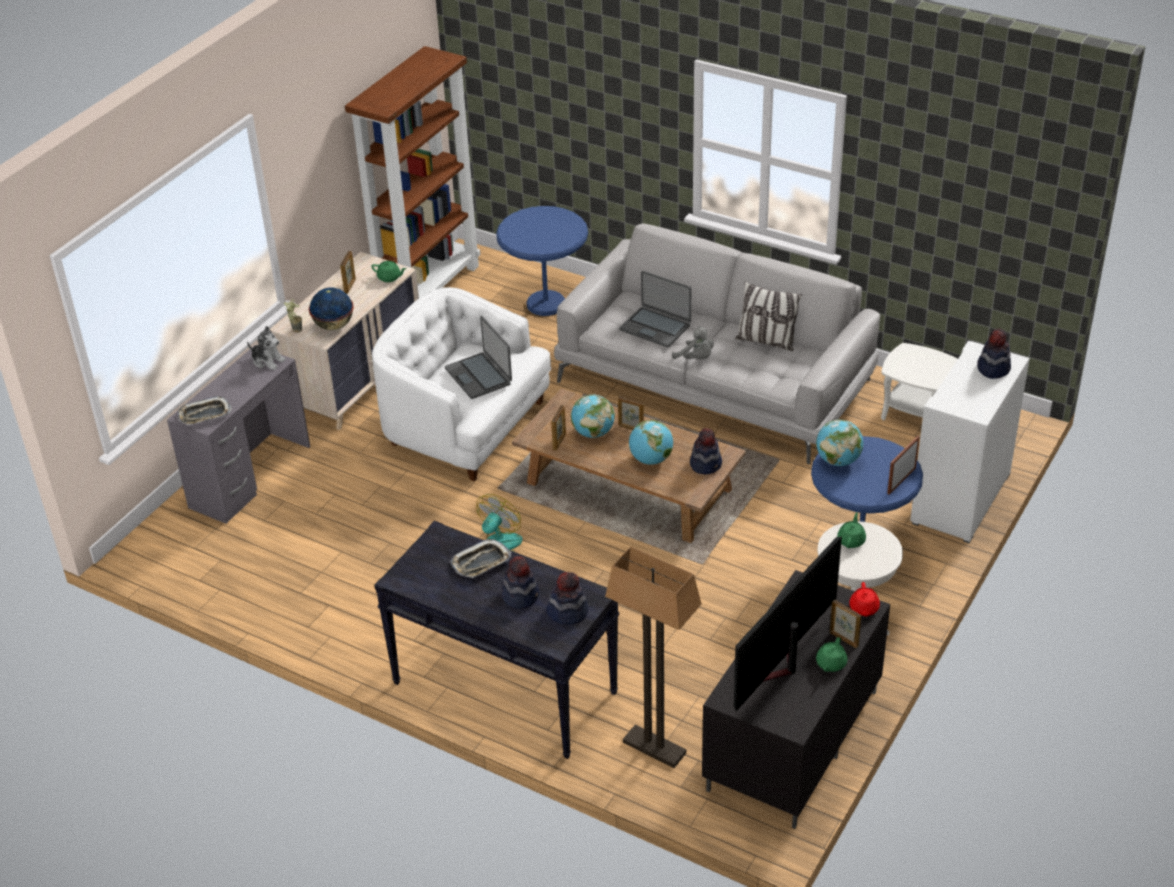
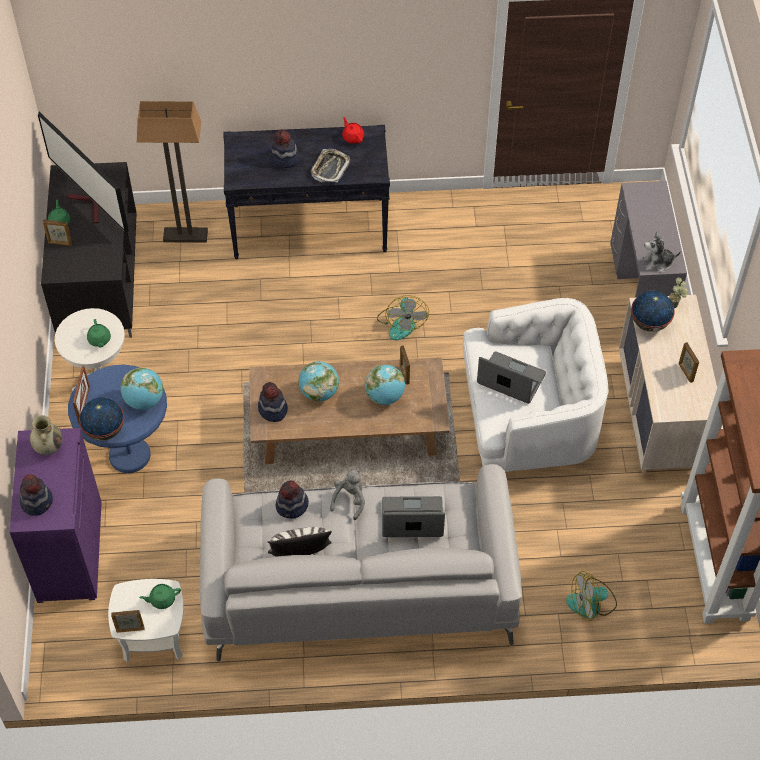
camera: 145 degrees right, 15 degrees up
(204, 415) = (644, 196): tray -> none
(389, 278) = (664, 399): green teapot -> green teapot (162, 599)
(546, 304) = (591, 603): blue side table -> fan
(567, 612) = (245, 162): hat -> hat (292, 506)
(630, 428) = (358, 415): picture frame -> picture frame (130, 629)
(696, 358) = (349, 500): grey plush toy -> grey plush toy turned 105 degrees clockwise
(781, 668) = (90, 205): television -> television turned 135 degrees clockwise
(864, 609) = (57, 271): red teapot -> red teapot (353, 137)
(892, 452) = (104, 430): none -> globe
(961, 499) = (69, 551): white cabinet -> purple cabinet
(962, 402) = (48, 447): none -> beige vase

